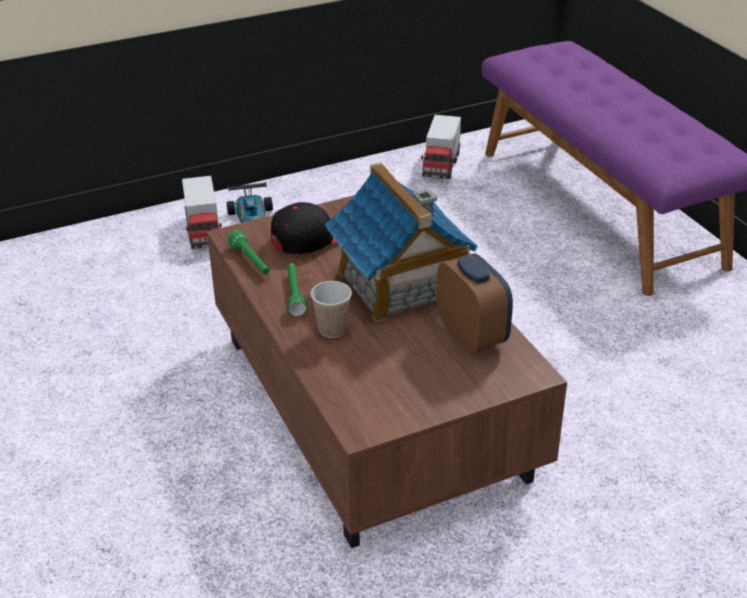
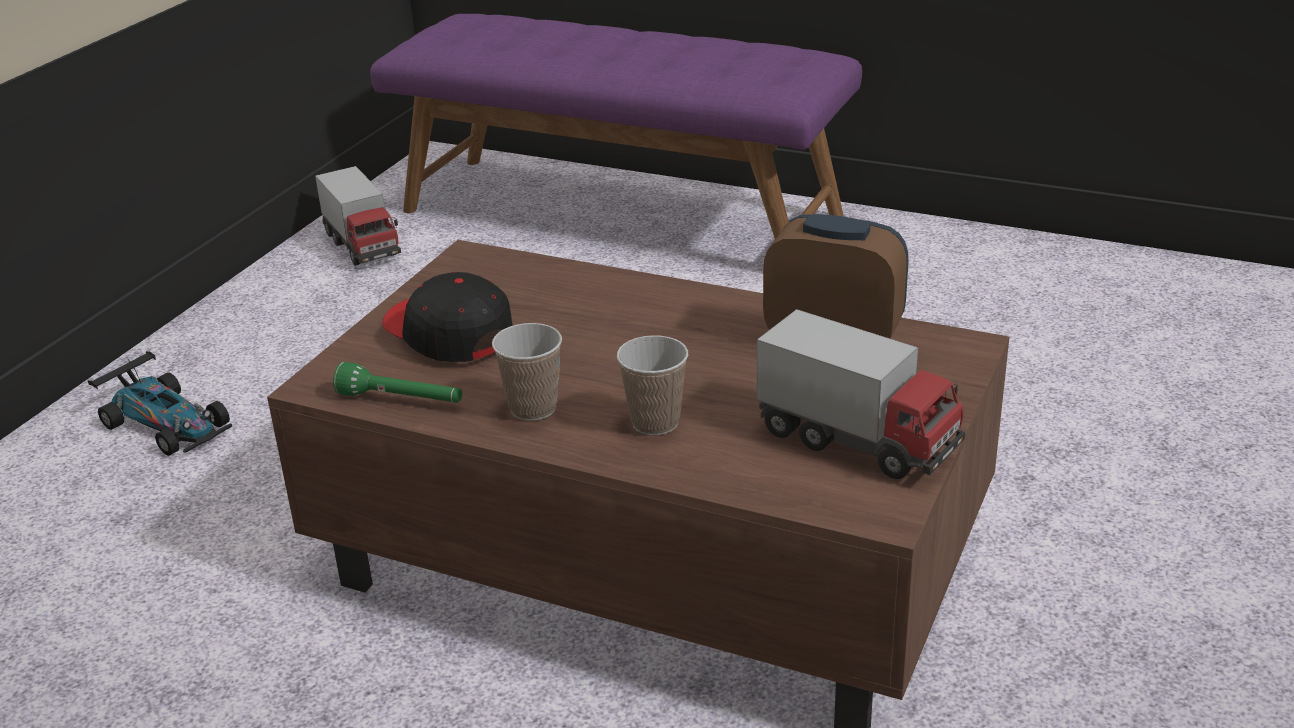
camera: 40 degrees left, 5 degrees down
(204, 232) = (98, 470): toy truck -> toy truck (858, 441)
(294, 294) = (533, 408): green flashlight -> cup
(312, 237) = (448, 334): black cap -> black cap turned 60 degrees counterclockwise
(399, 285) = (656, 333): toy house -> none

